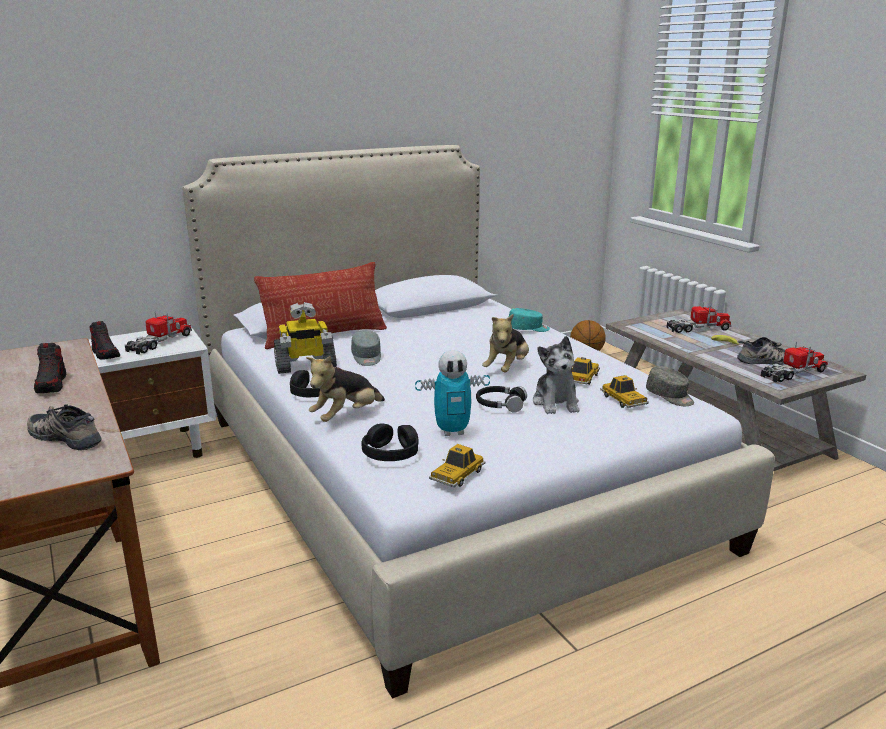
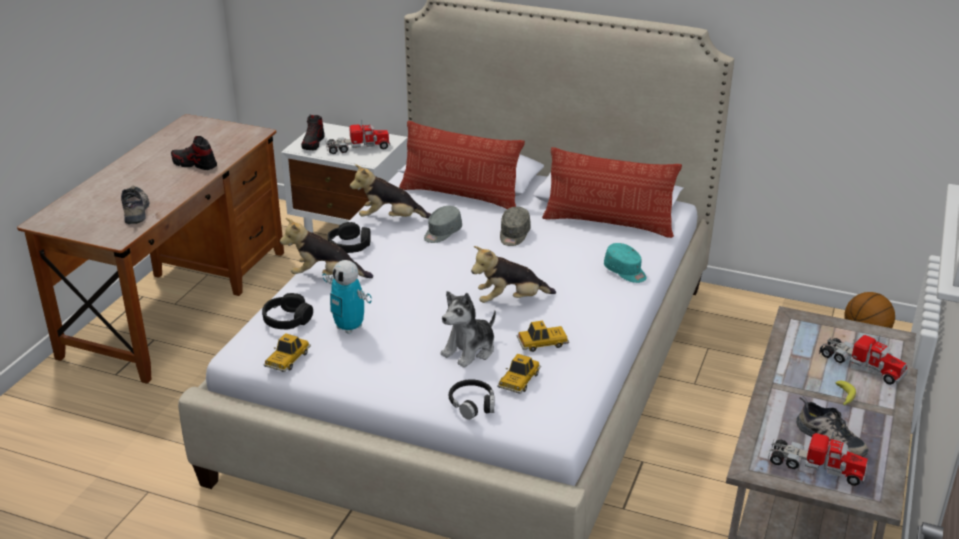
camera: 50 degrees right, 10 degrees up
(52, 384) = (194, 164): shoe -> shoe turned 75 degrees clockwise
(305, 366) = (390, 219): toy robot -> plush toy
(457, 313) = (608, 223): none -> pillow
(457, 475) = (287, 359): toy car -> toy car turned 60 degrees counterclockwise
(500, 405) = (429, 327): black headphones -> black headphones (472, 404)
(670, 396) = (563, 401): grey cap -> grey cap (514, 235)

